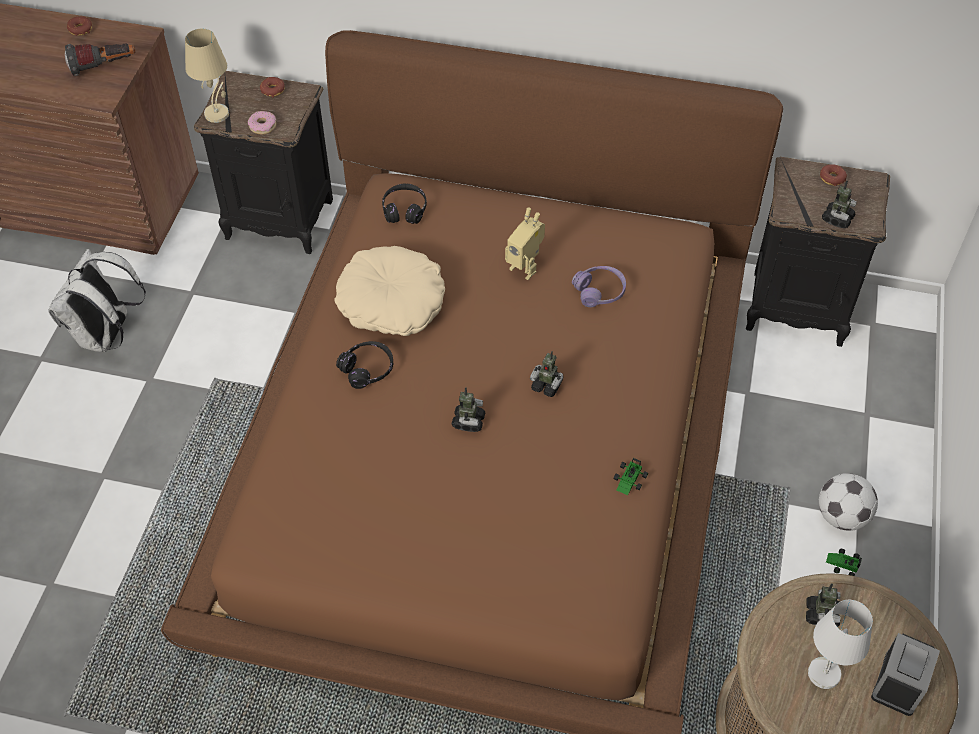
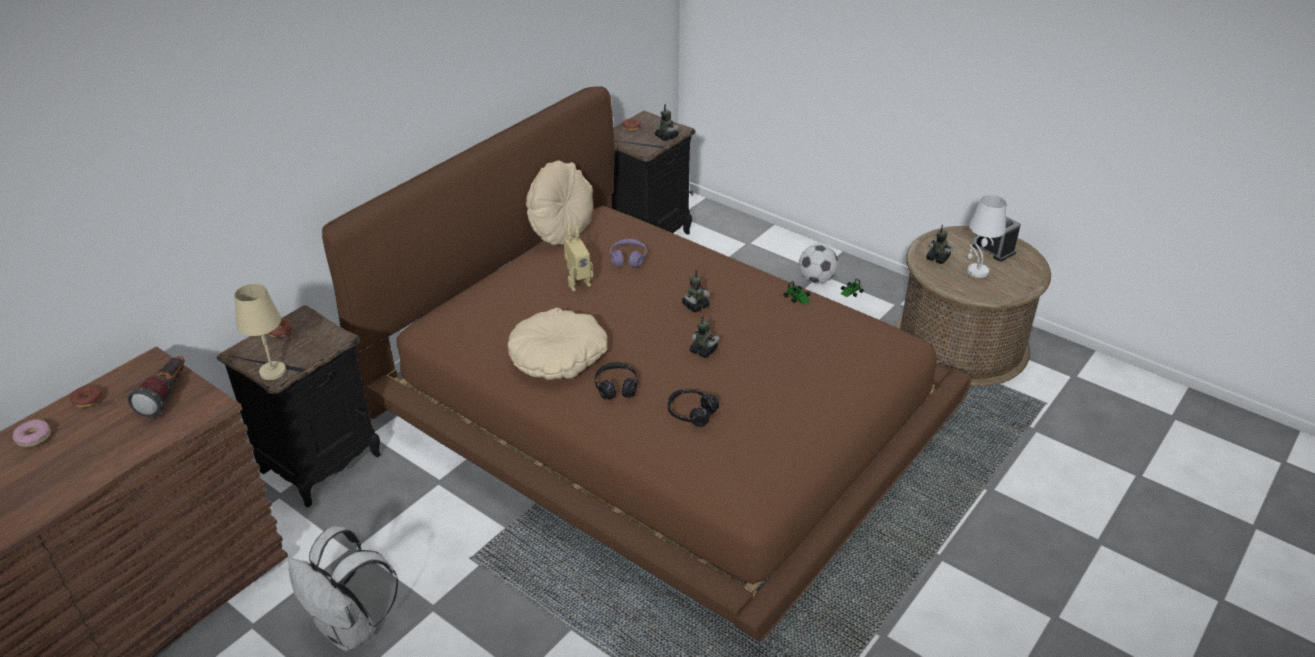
camera: 65 degrees left, 15 degrees down
(263, 126) = (319, 348): donut -> donut (34, 437)
(404, 210) = (464, 323): black headphones -> black headphones (691, 413)
(614, 216) = (561, 234): none -> beige pillow

